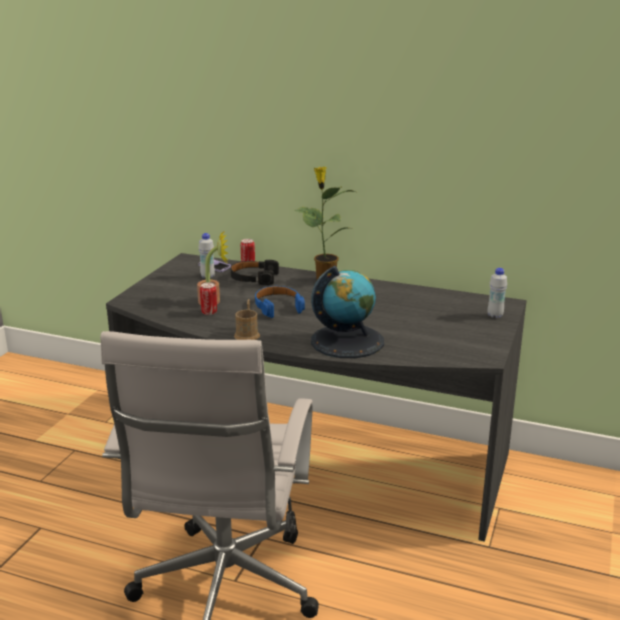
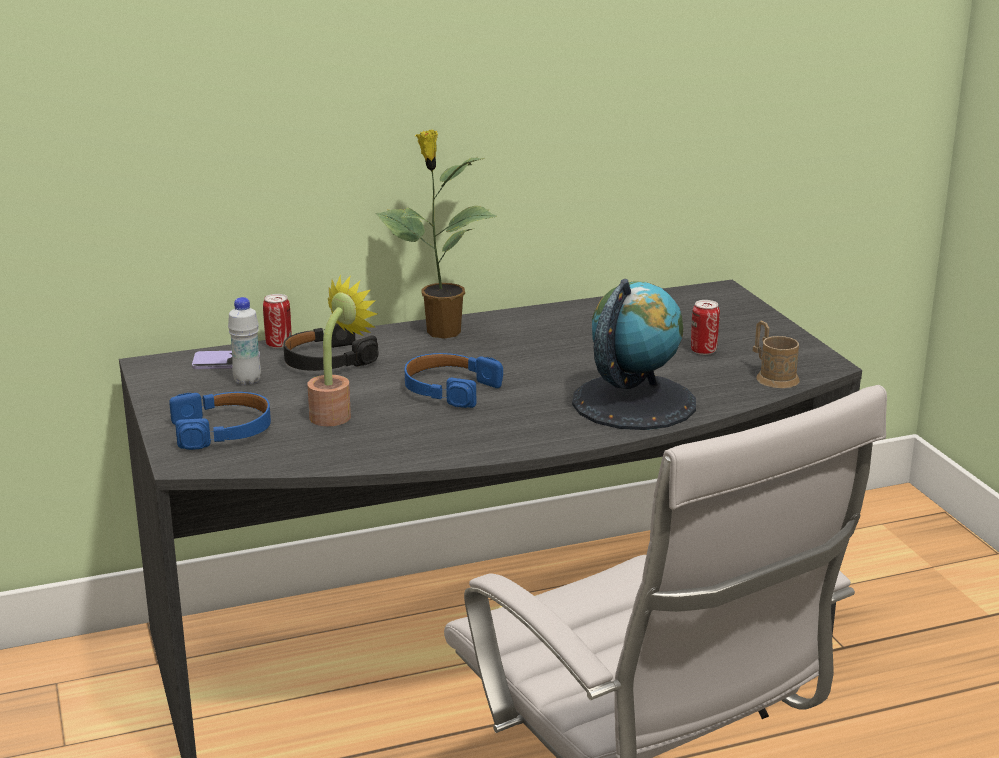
camera: 40 degrees left, 0 degrees up
(161, 293) = (223, 430): none -> blue headphones
(209, 312) = (364, 433): can -> can (703, 351)
(247, 333) = (484, 441): brown mug -> brown mug (772, 377)
(495, 315) = (736, 309): white bottle -> none

